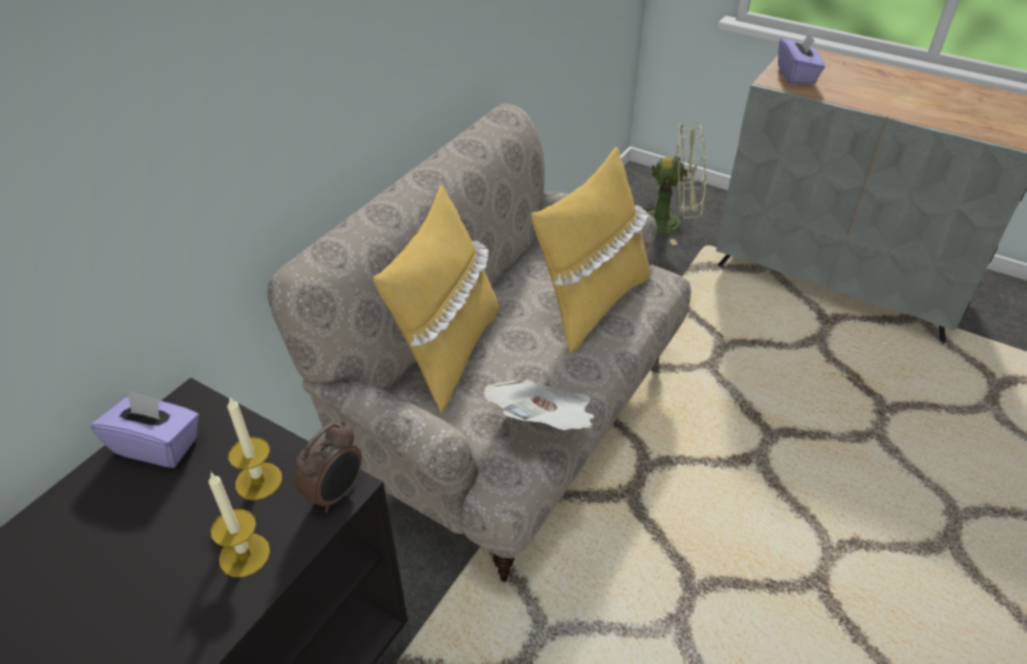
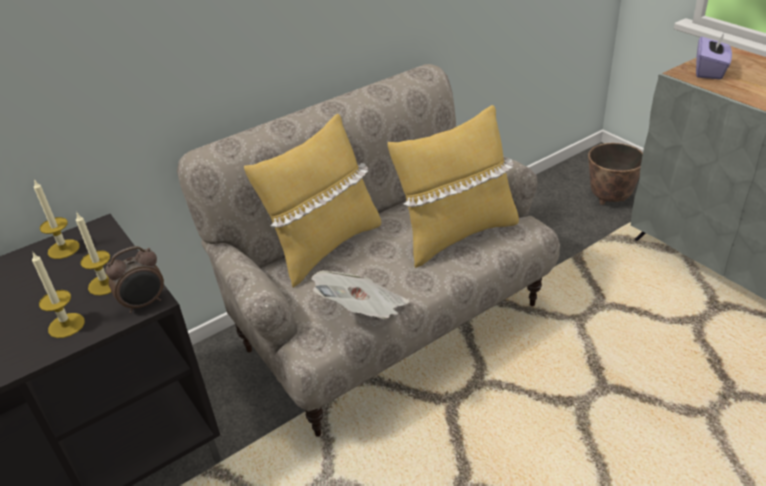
camera: 25 degrees right, 5 degrees down
(157, 445) = (63, 249): purple tissue box -> candle
(670, 223) = (609, 198): green fan -> planter

